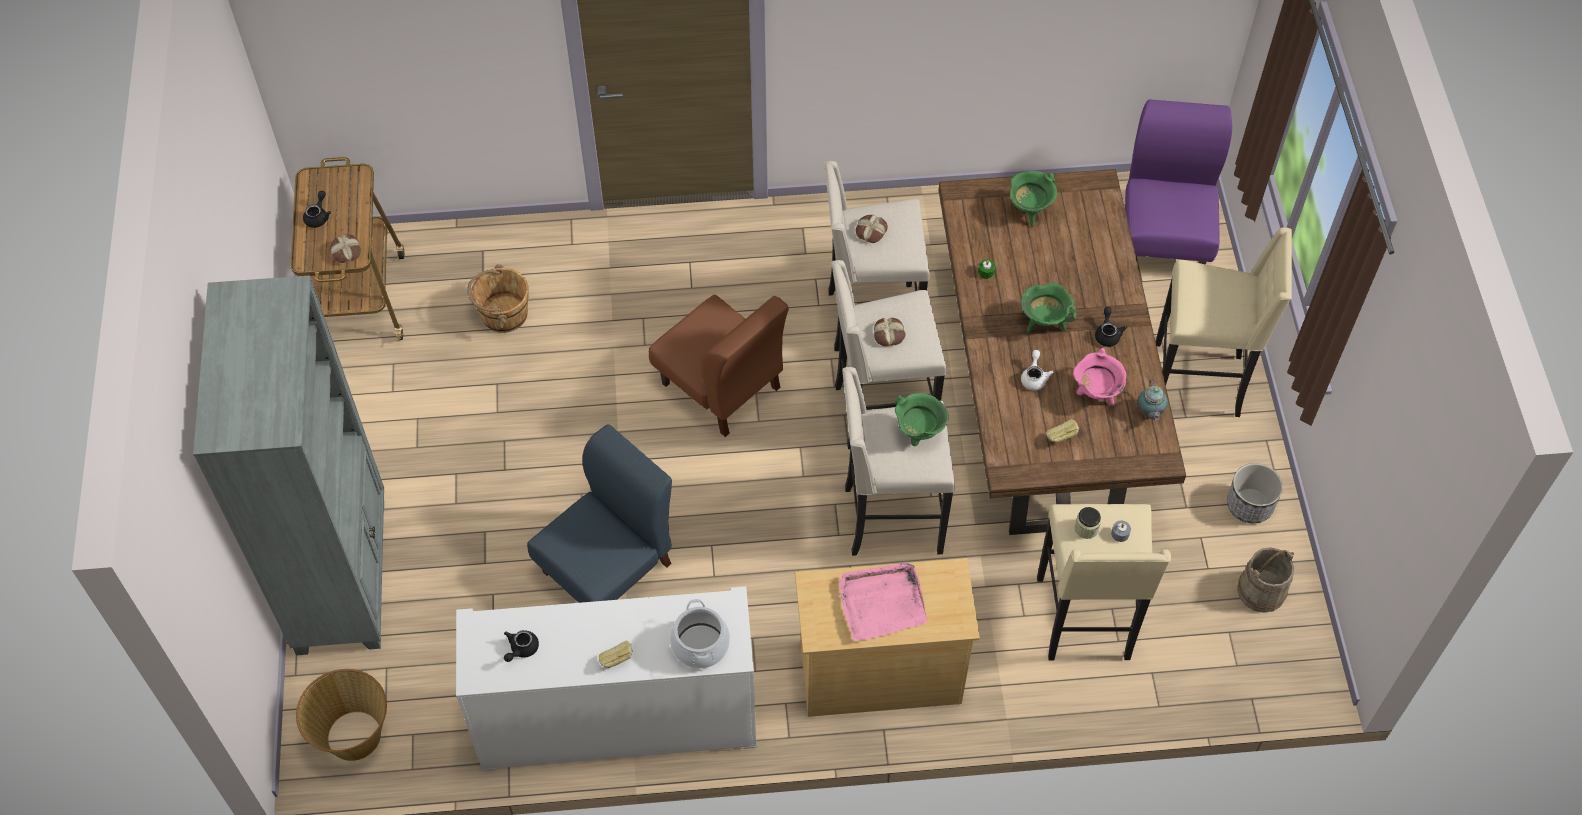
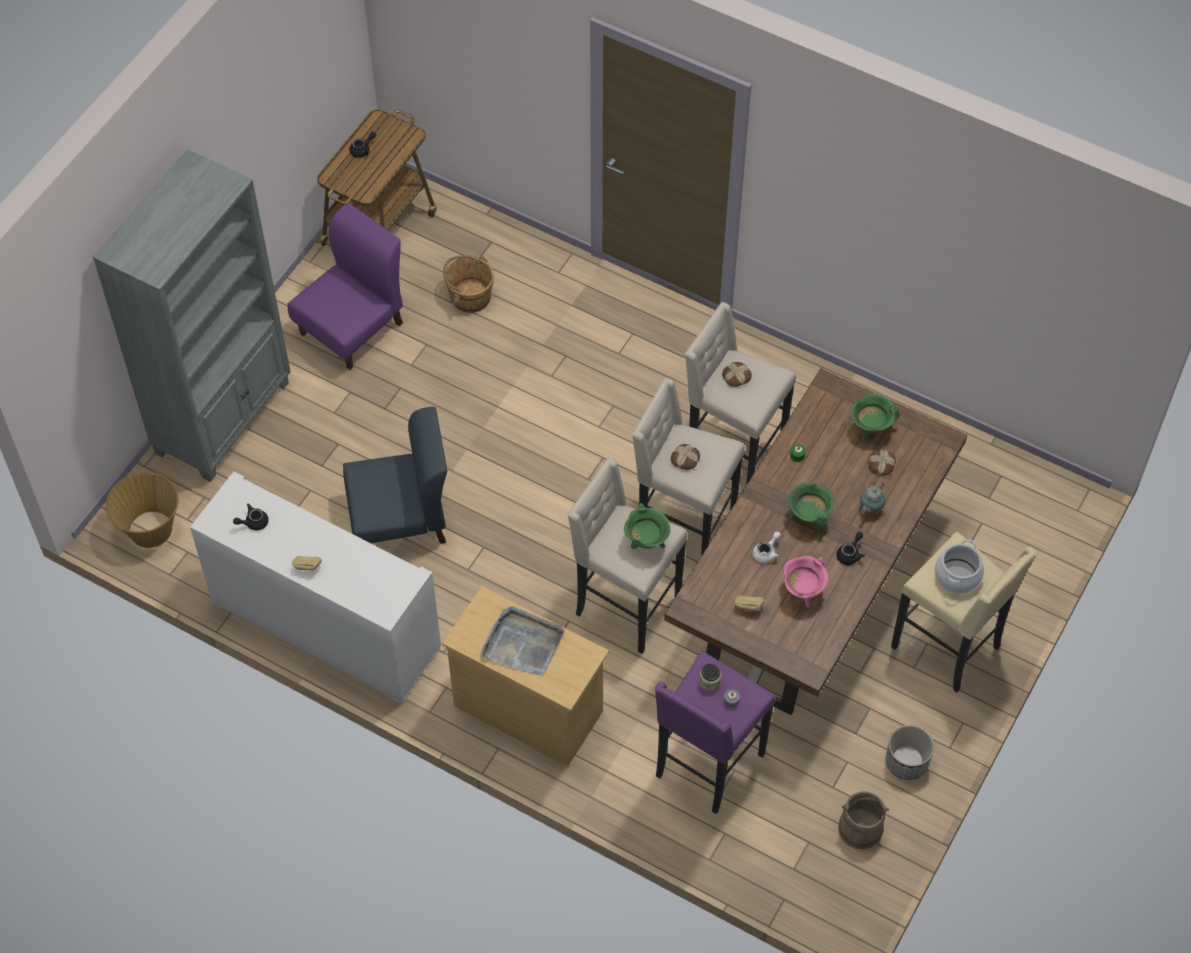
camera: 35 degrees right, 0 degrees up
(345, 251) = (361, 185): bread -> bread (880, 464)
(700, 645) = (369, 592): cooking pot -> cooking pot (957, 576)
(721, 386) = (581, 438): brown chair -> none
(881, 603) = (522, 643): pink tray -> grey tray
(1085, 621) = (707, 766): beige stool -> purple stool
(1149, 413) = (831, 629): teapot -> teapot (870, 509)
(1164, 236) = (1018, 521): purple chair -> purple chair (352, 328)

